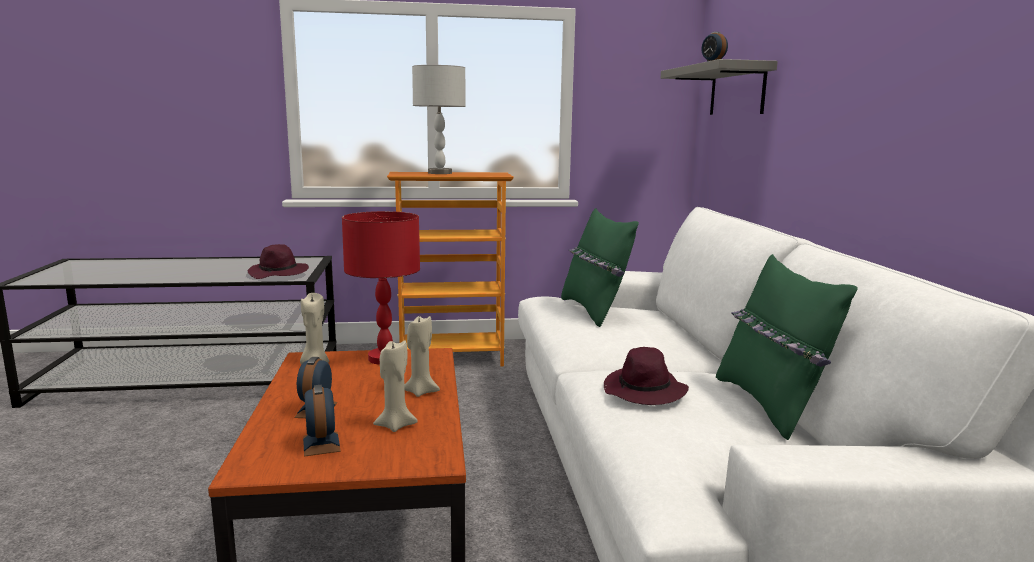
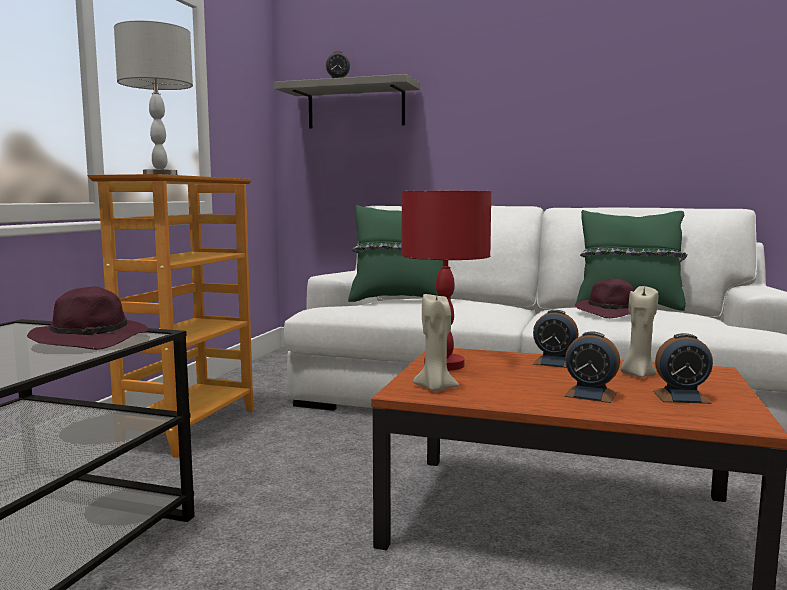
camera: 65 degrees left, 5 degrees down
(420, 391) = (554, 362): beige candle -> alarm clock

